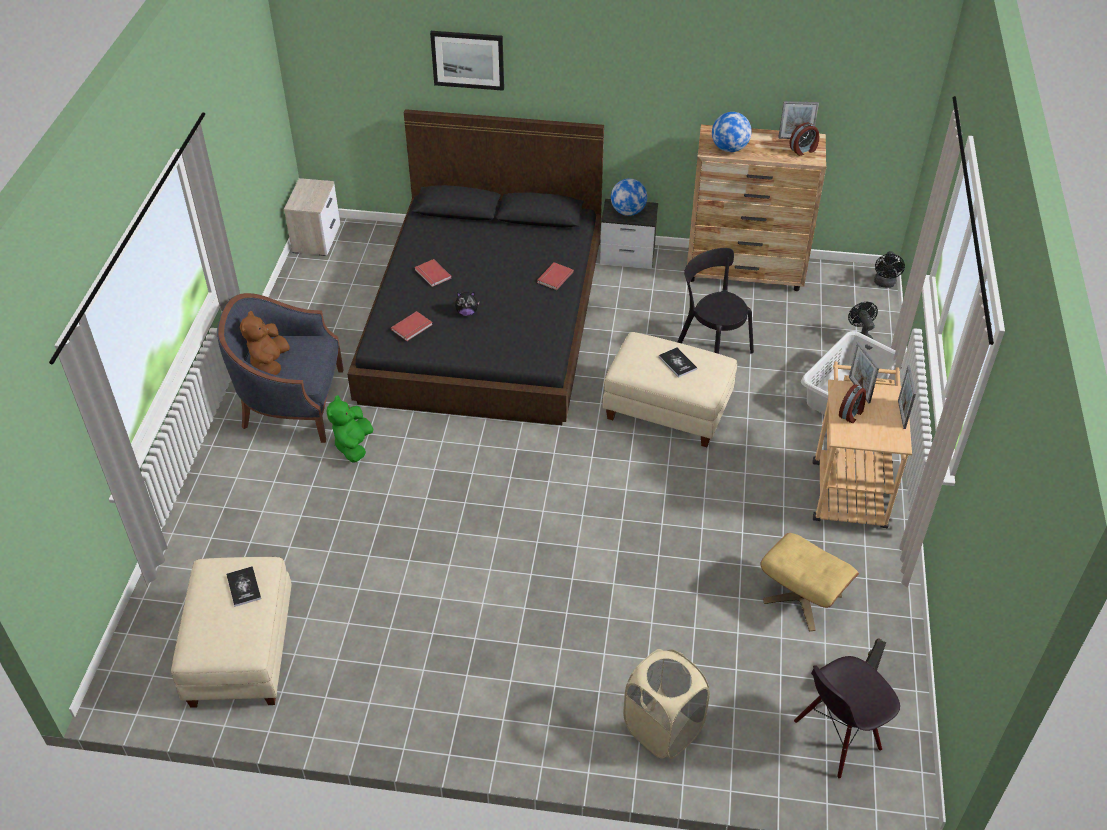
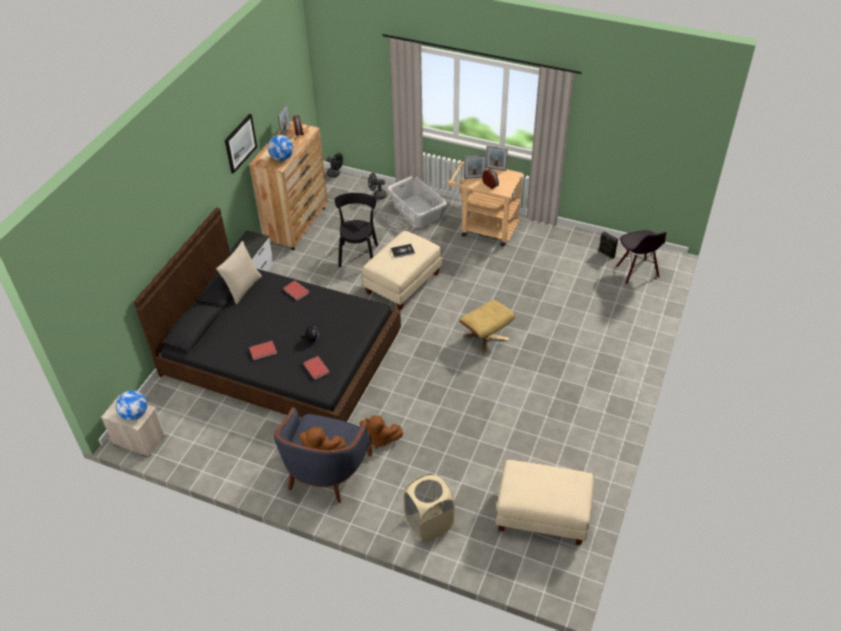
camera: 75 degrees left, 0 degrees up
(243, 587) = (532, 476): book -> none
(353, 445) = (380, 438): green plush toy -> brown plush toy
(468, 59) = (150, 233): picture -> picture (240, 143)
(544, 229) = (242, 287): none -> beige pillow
(628, 212) = (248, 244): globe -> globe (135, 414)
(663, 729) = (624, 331): beige laundry basket -> beige laundry basket (429, 524)
(711, 348) = (358, 254): black chair -> black chair turned 120 degrees clockwise
(802, 598) = (553, 263): beige ottoman -> beige ottoman (486, 337)

